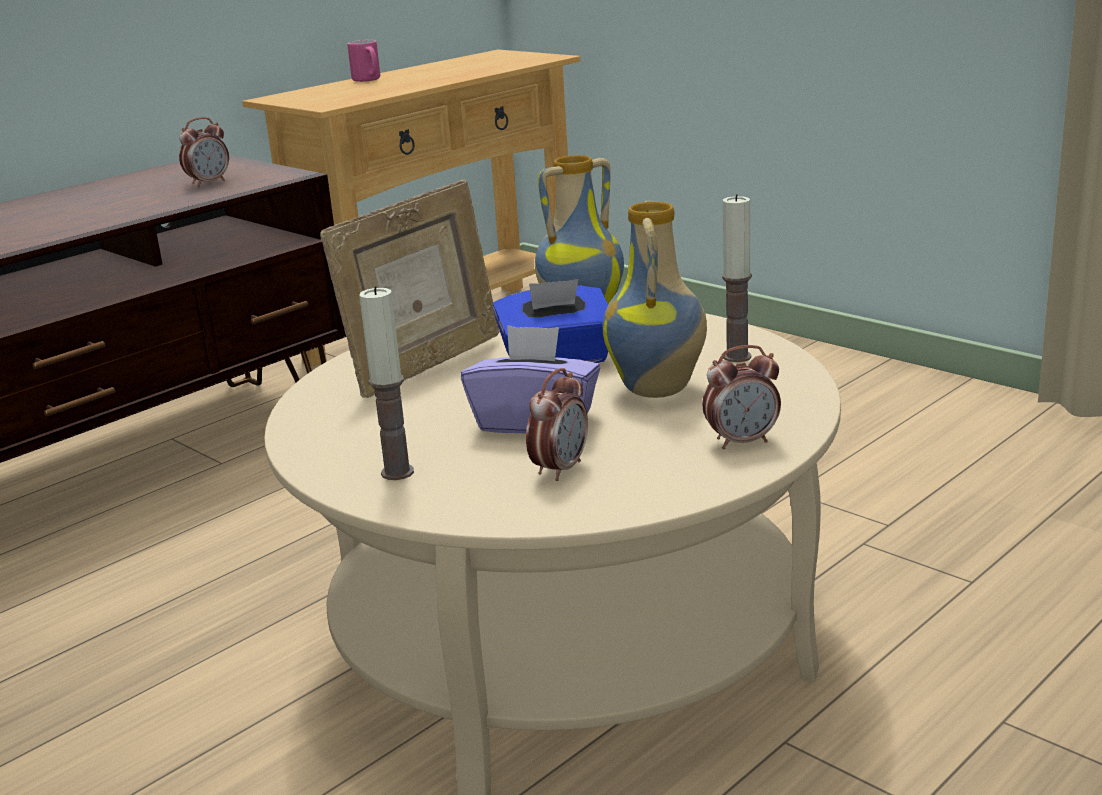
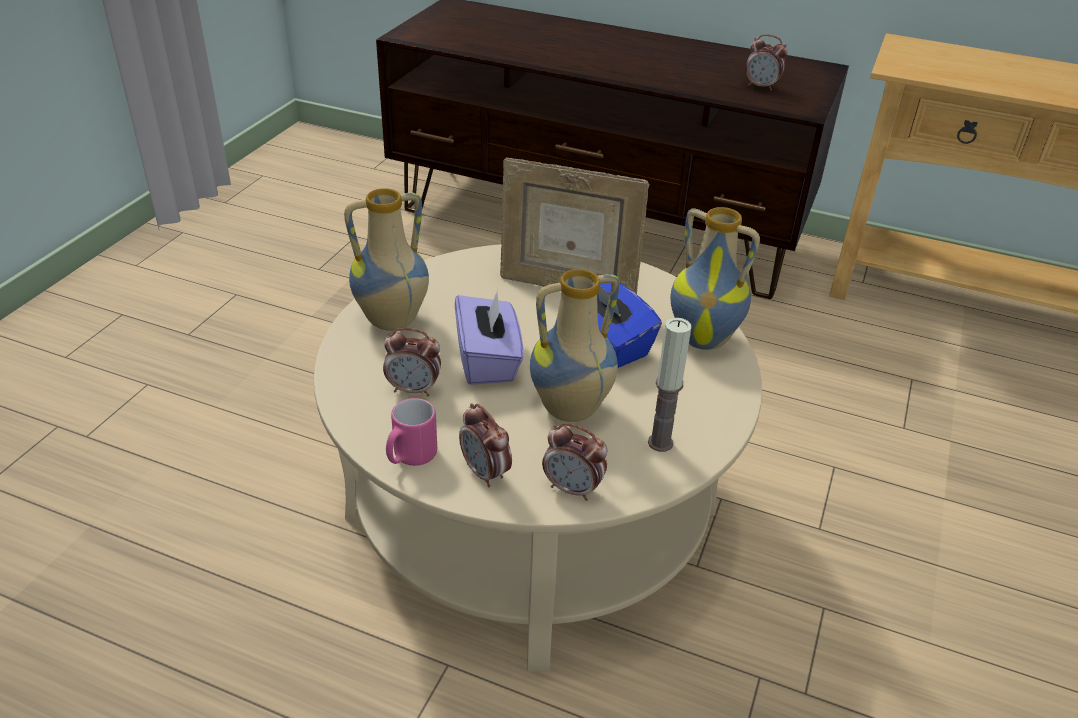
camera: 65 degrees right, 15 degrees up
(368, 80) = (1009, 62): pink mug -> pink mug (410, 457)
(397, 472) = (392, 321): candle -> vase
(788, 402) = (573, 489): none -> alarm clock

